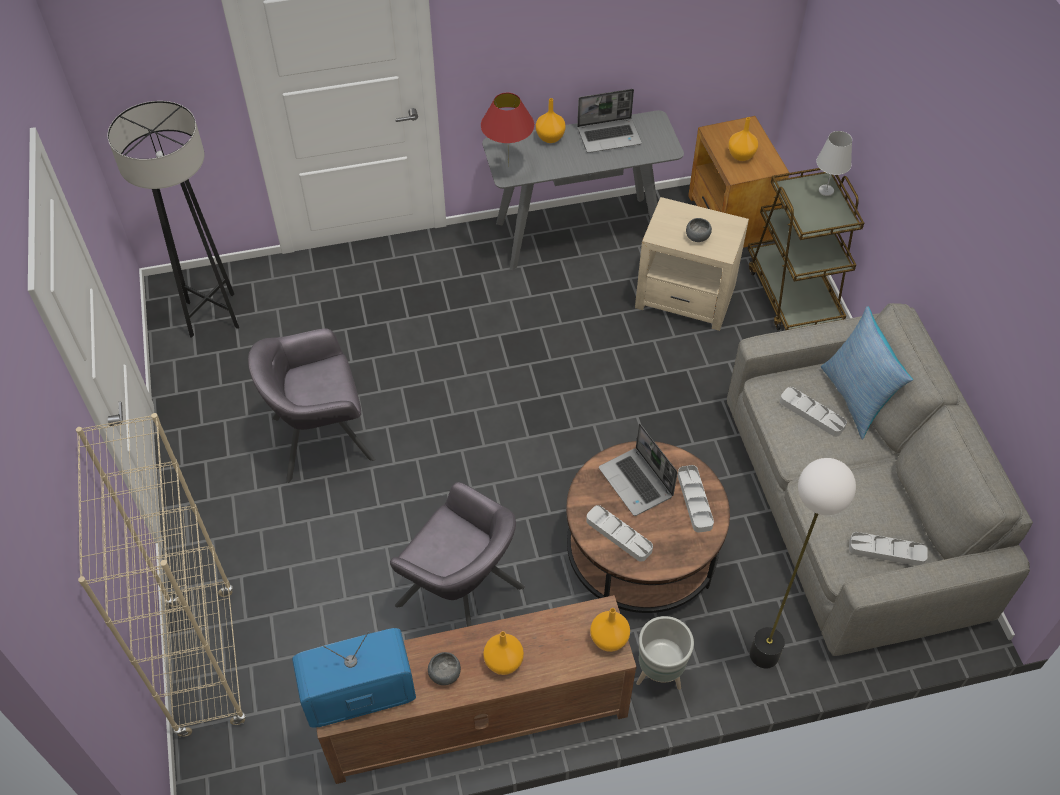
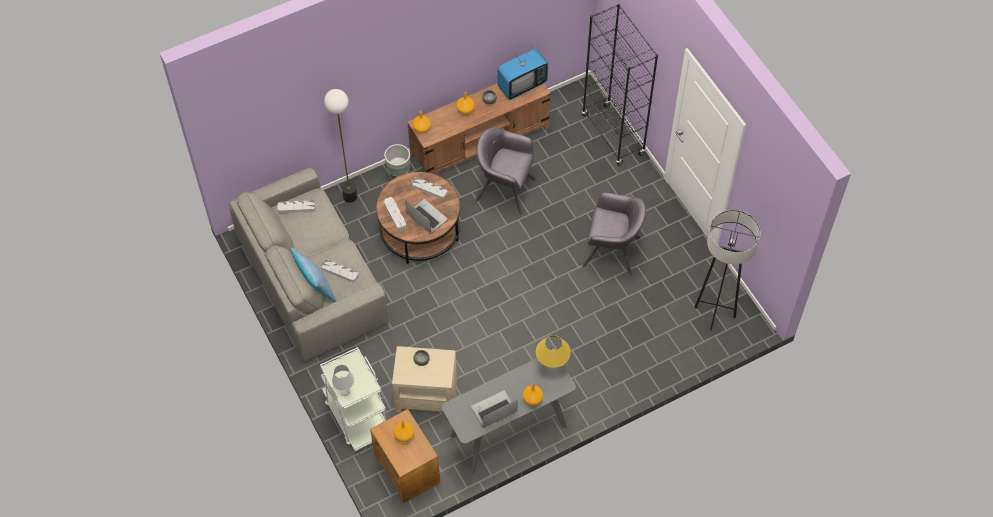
camera: 165 degrees right, 5 degrees up
(206, 662) = (613, 135): beige bookcase -> black bookcase
(321, 438) = (611, 252): grey armchair -> grey armchair turned 45 degrees clockwise
(508, 166) = (551, 368): red table lamp -> yellow table lamp
(792, 293) = (357, 415): brown cart -> white cart

